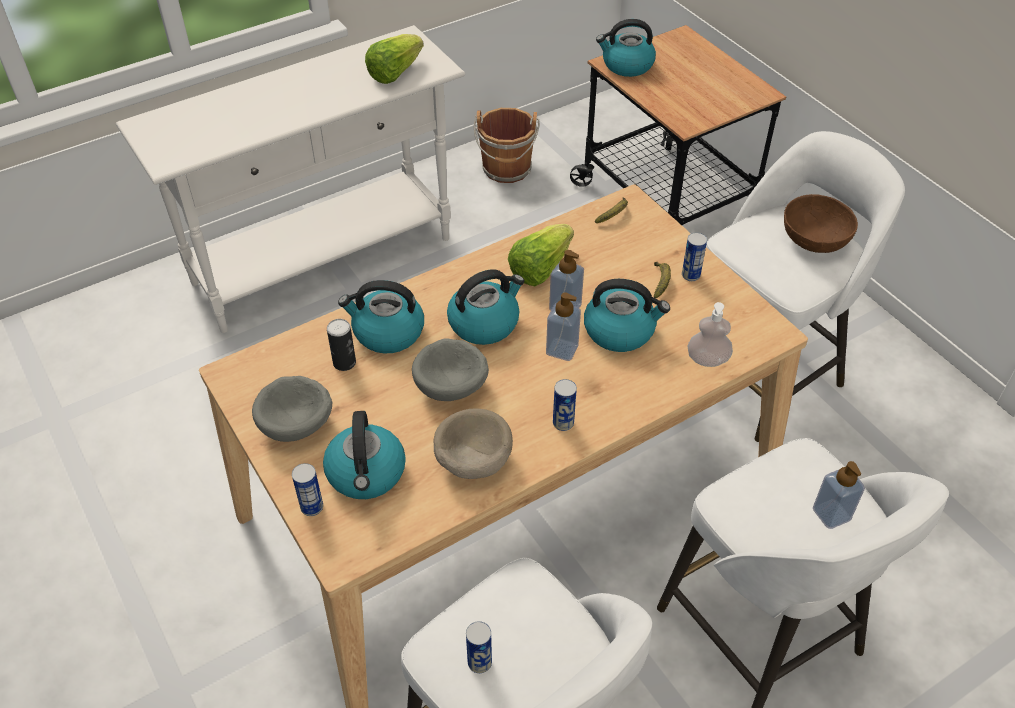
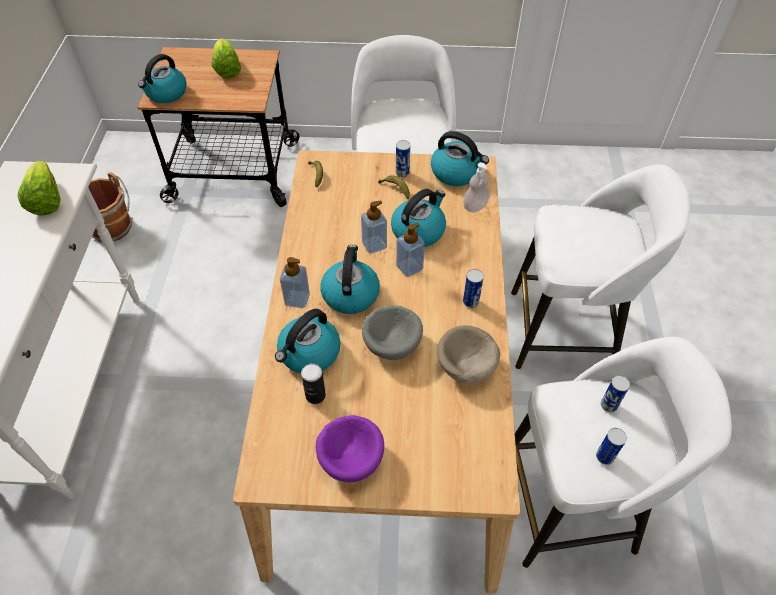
camera: 55 degrees left, 5 degrees up
(298, 425) = (352, 457): grey bowl -> purple bowl
(312, 507) = (437, 486): can -> can (608, 405)
(366, 474) = (432, 435): kettle -> kettle (456, 172)
(540, 268) = (328, 237): lettuce -> lettuce (227, 69)
(814, 240) = (408, 112): brown bowl -> none
(831, 514) = (604, 229): soap dispenser -> soap dispenser (297, 299)

